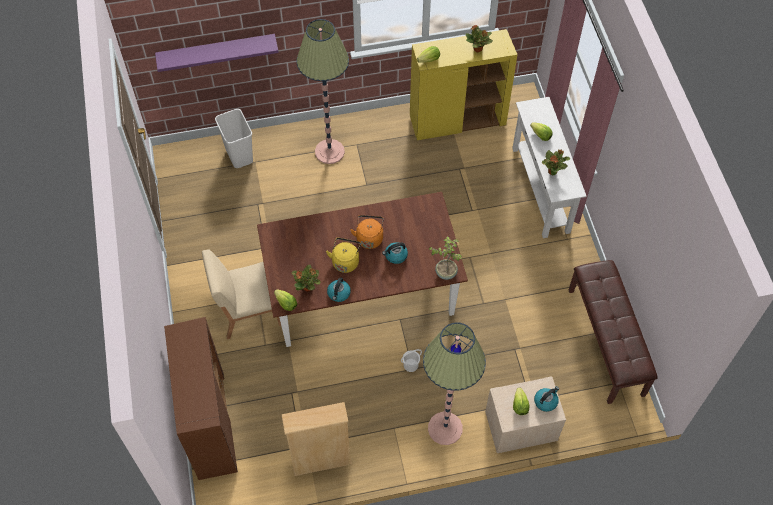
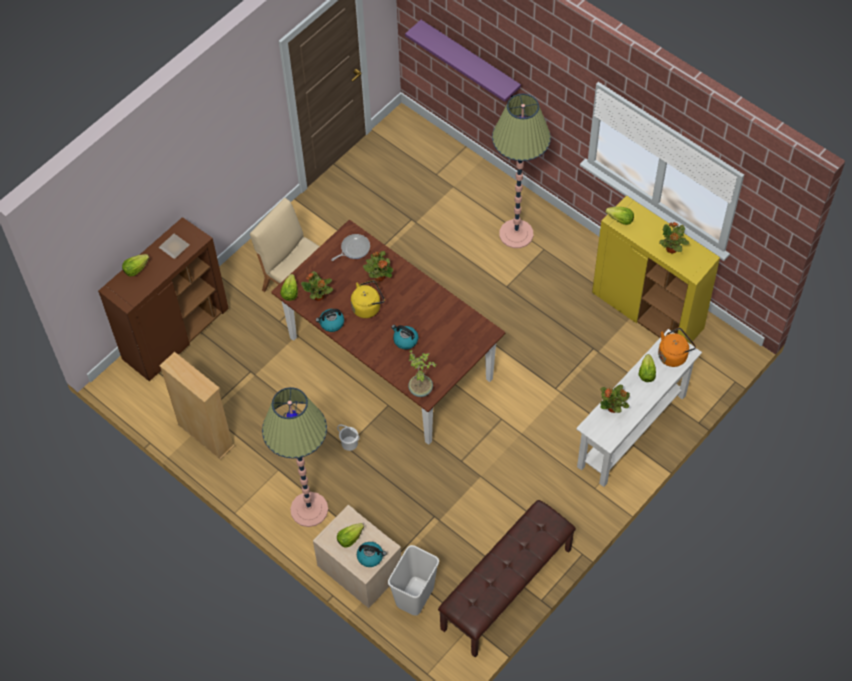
camera: 55 degrees right, 0 degrees up
(182, 391) = (135, 269): none -> lettuce
(188, 348) = (175, 247): none -> plate
(240, 156) = (449, 171): white trash can -> white trash can (415, 596)
(286, 238) = (354, 249): none -> frying pan
(326, 237) = (379, 276): none -> potted plant
(369, 237) = (407, 309): orange kettle -> orange kettle (673, 355)

